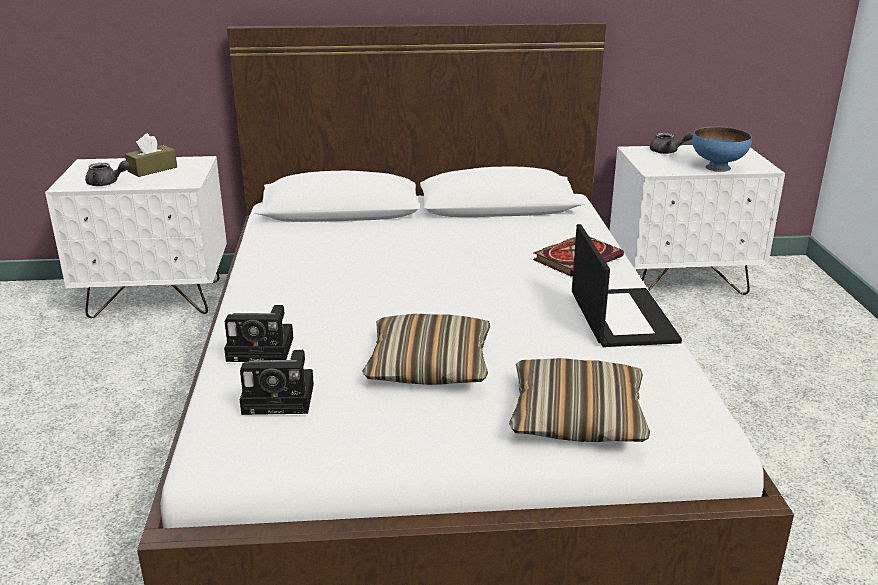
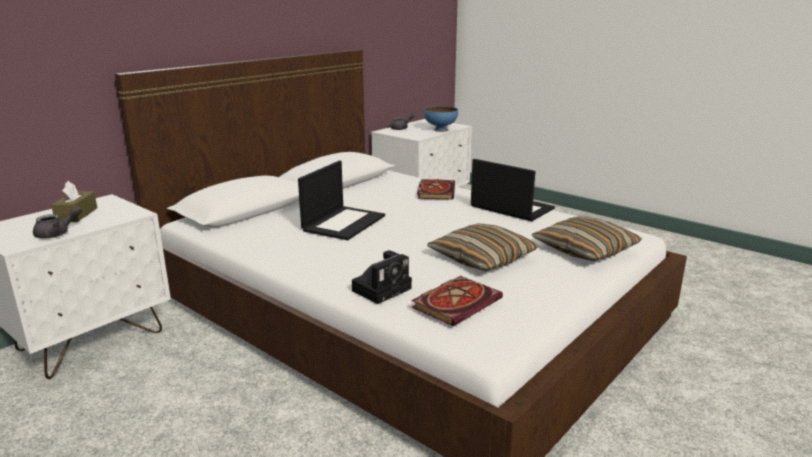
camera: 45 degrees left, 5 degrees down
(282, 398) = (457, 302): camera -> book
(390, 260) = (344, 223): none -> laptop

